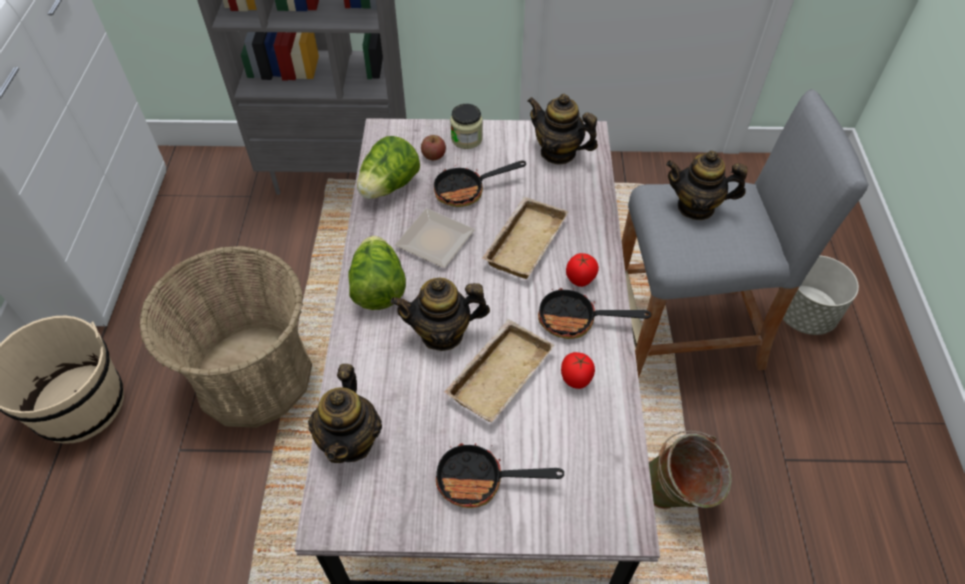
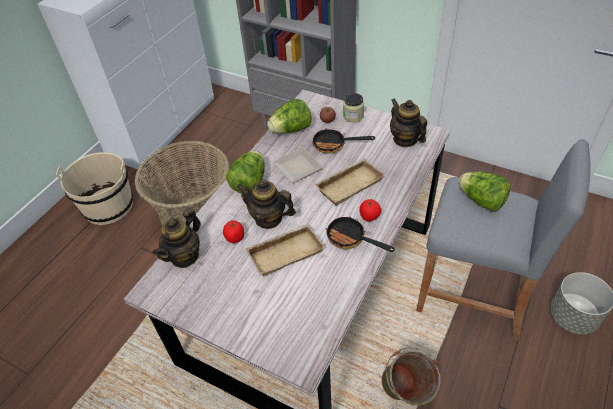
camera: 30 degrees right, 5 degrees down
(480, 480) = (237, 305): frying pan -> none
(575, 379) = (328, 272): tomato -> tomato (235, 238)
(696, 207) = (481, 201): teapot -> lettuce

